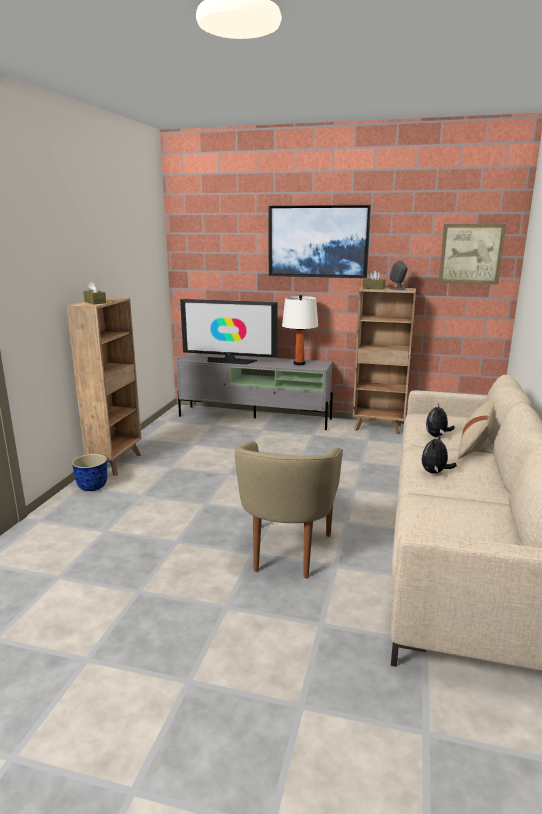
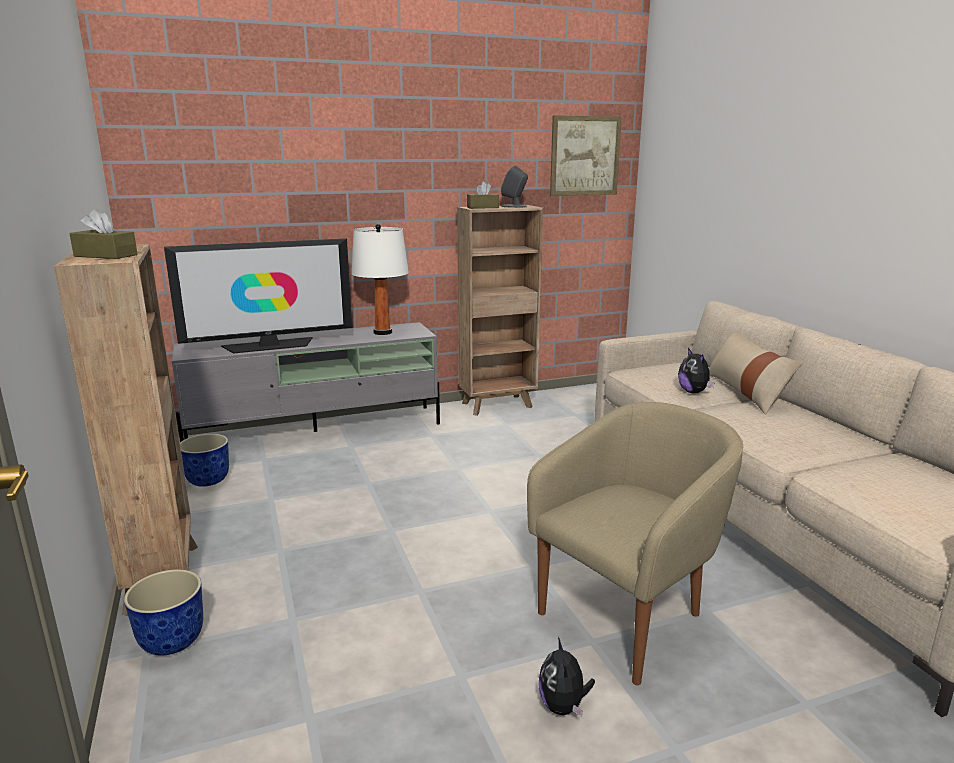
camera: 35 degrees left, 0 degrees up
(178, 428) = (208, 480): none -> planter
(287, 552) = (628, 618): beige armchair -> beige armchair turned 105 degrees counterclockwise
(318, 241) = (385, 140): picture -> none
(435, 472) = (778, 437): plush toy -> plush toy (563, 706)

